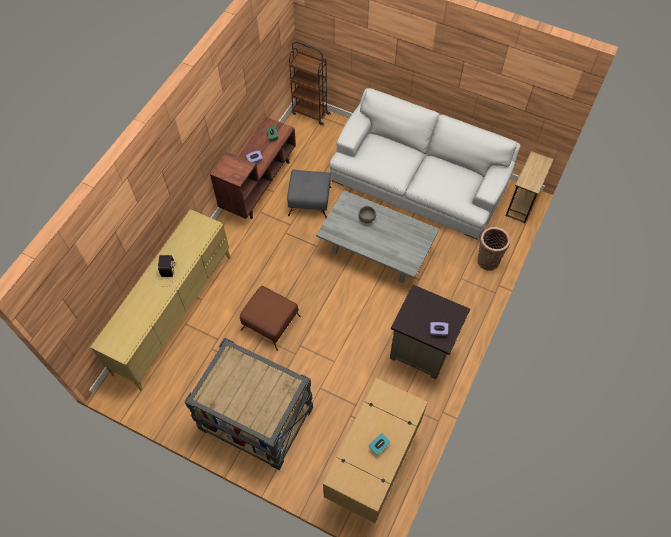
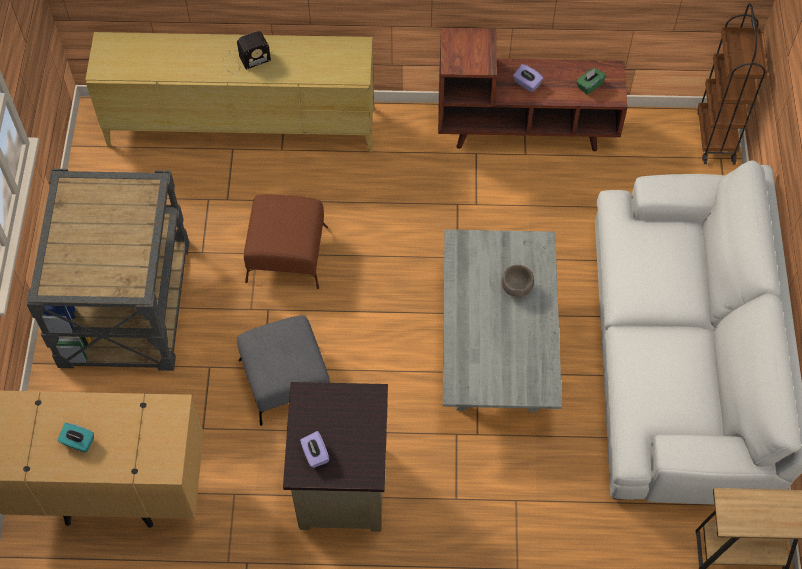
camera: 65 degrees right, 0 degrees up
(310, 201) = (537, 212): grey ottoman -> grey ottoman (286, 381)
(488, 259) = (580, 532): basket -> none

